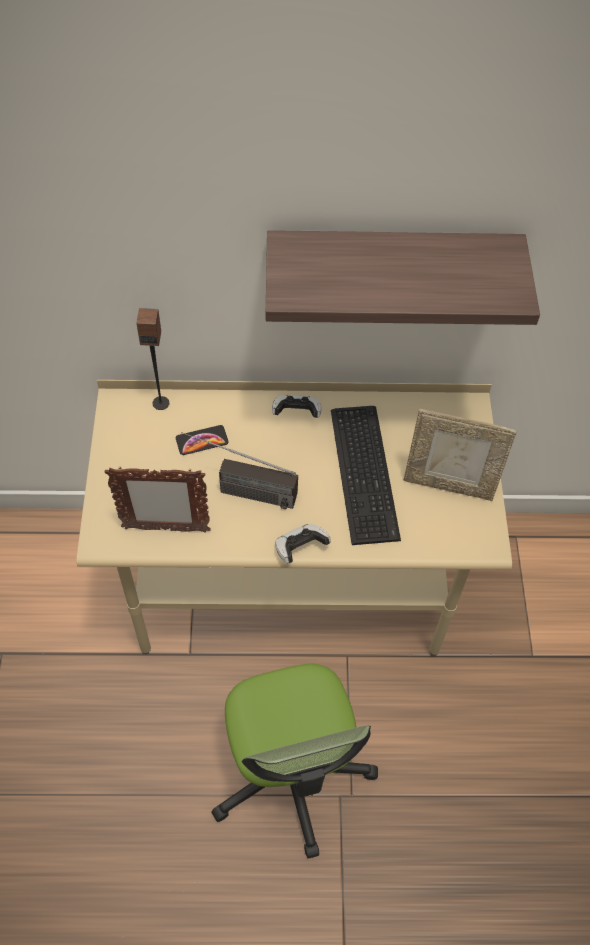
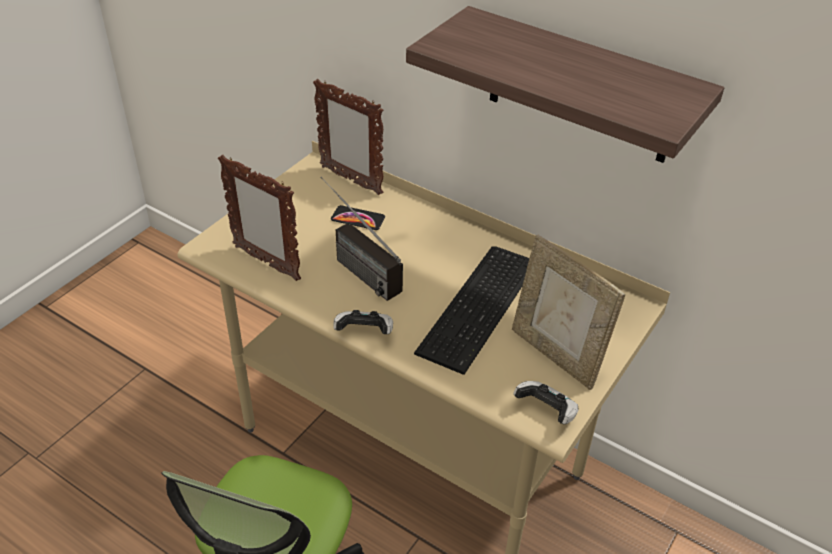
camera: 35 degrees right, 15 degrees down
(161, 403) = (350, 180): speaker -> picture frame
(296, 413) = (458, 236): game controller -> game controller (546, 411)

